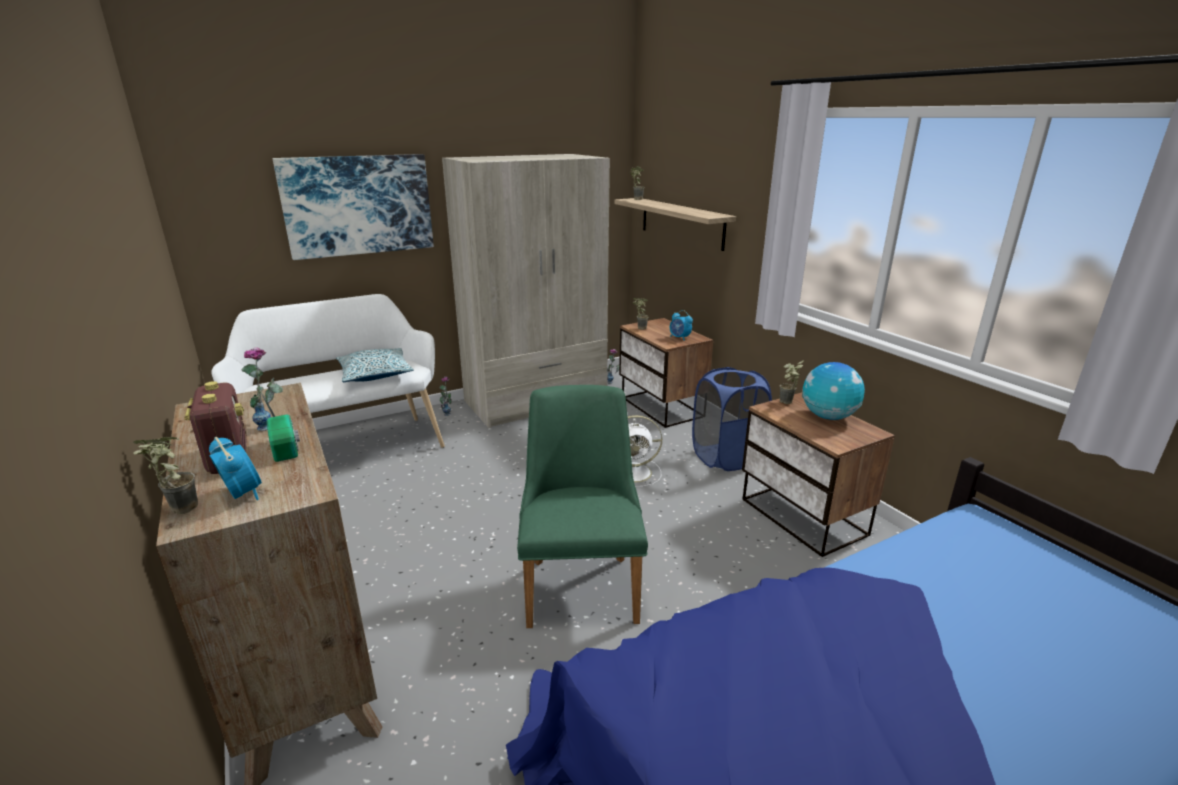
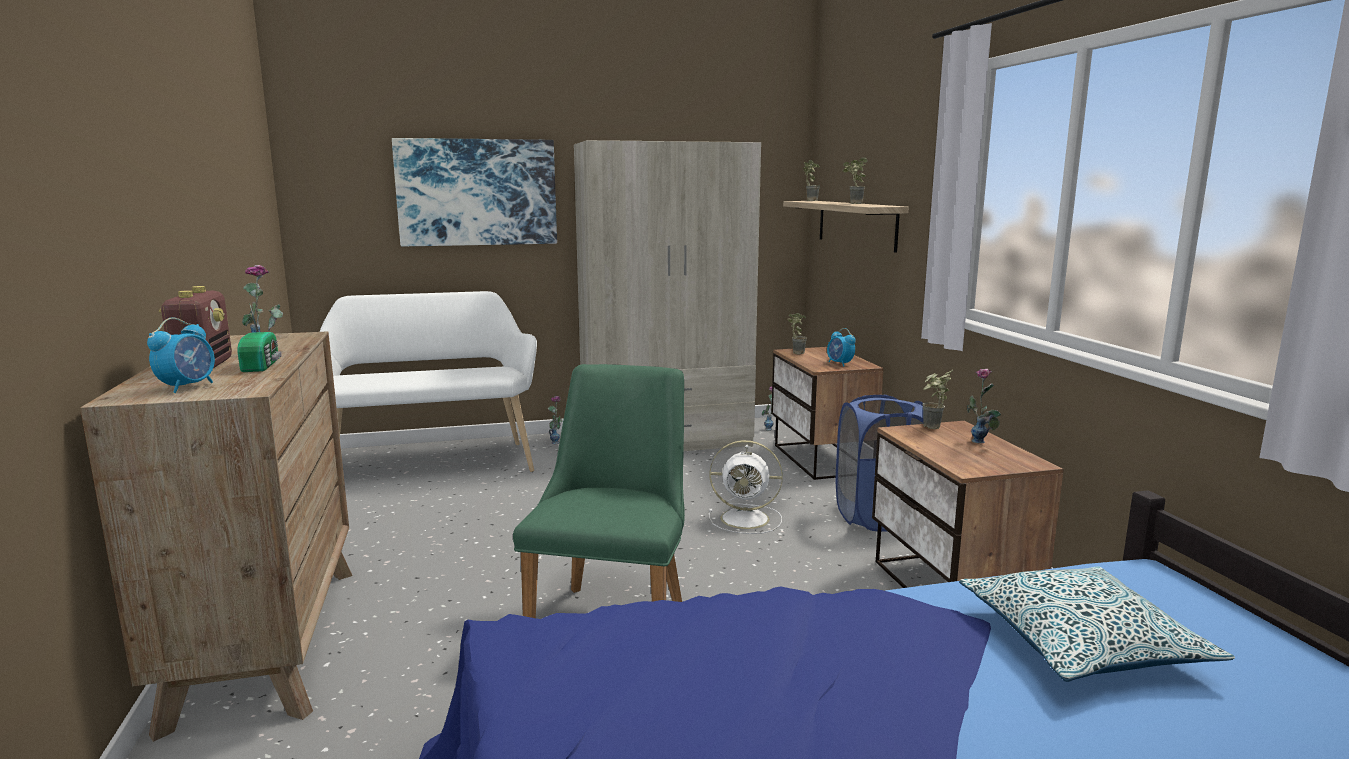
camera: 15 degrees right, 10 degrees down
(176, 510) = (121, 390): potted plant -> potted plant (852, 203)
(242, 494) = (188, 387): alarm clock -> alarm clock turned 45 degrees clockwise
(375, 374) = (463, 374): pillow -> pillow (1081, 643)
(828, 417) = (980, 444): globe -> vase

